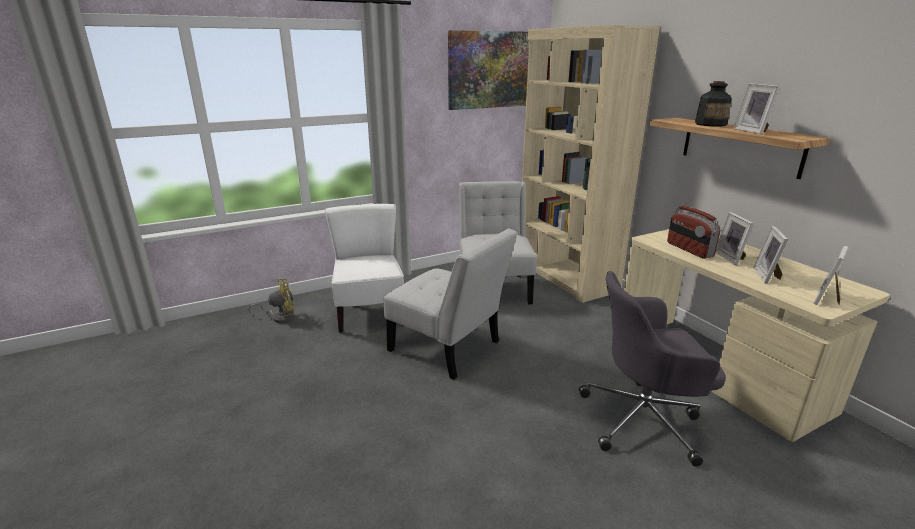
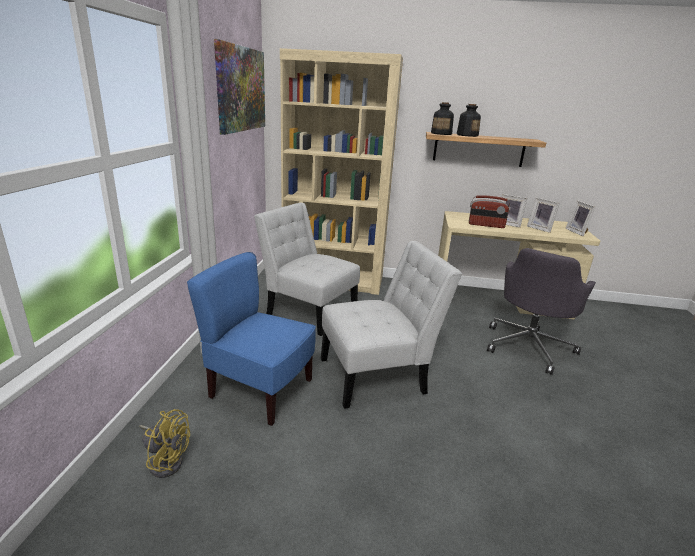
camera: 55 degrees left, 0 degrees up
(280, 317) = (166, 460): yellow fan -> yellow fan turned 90 degrees clockwise
(370, 314) = (260, 390): white chair -> blue chair
(679, 120) = (441, 133): none -> bottle
(753, 131) = (504, 138): picture frame -> none

